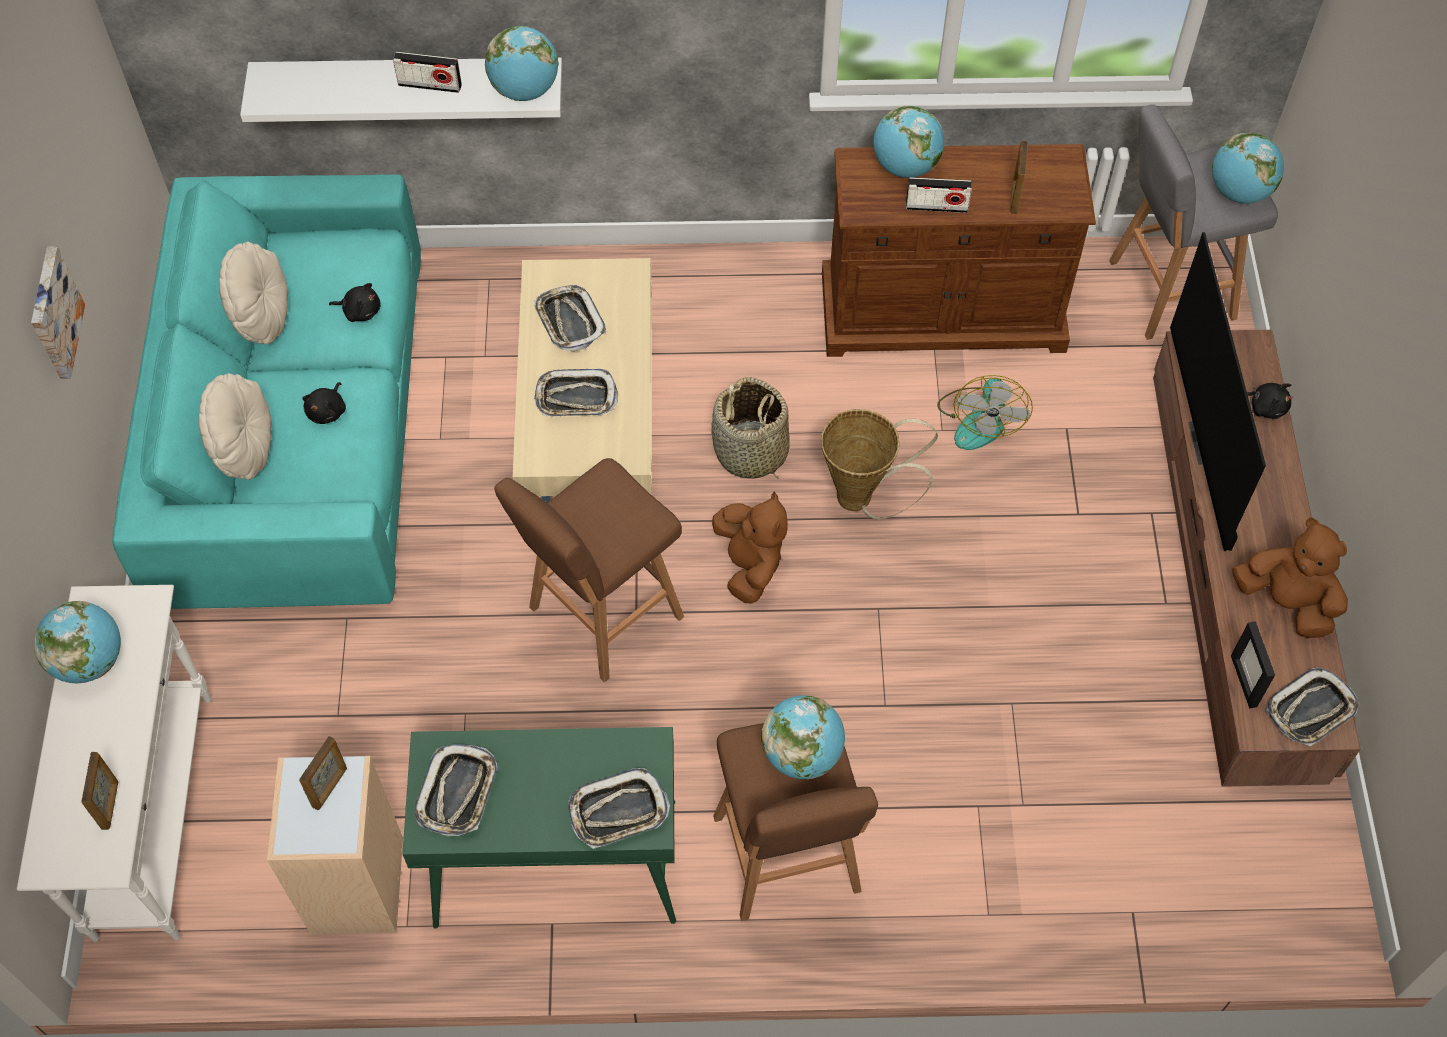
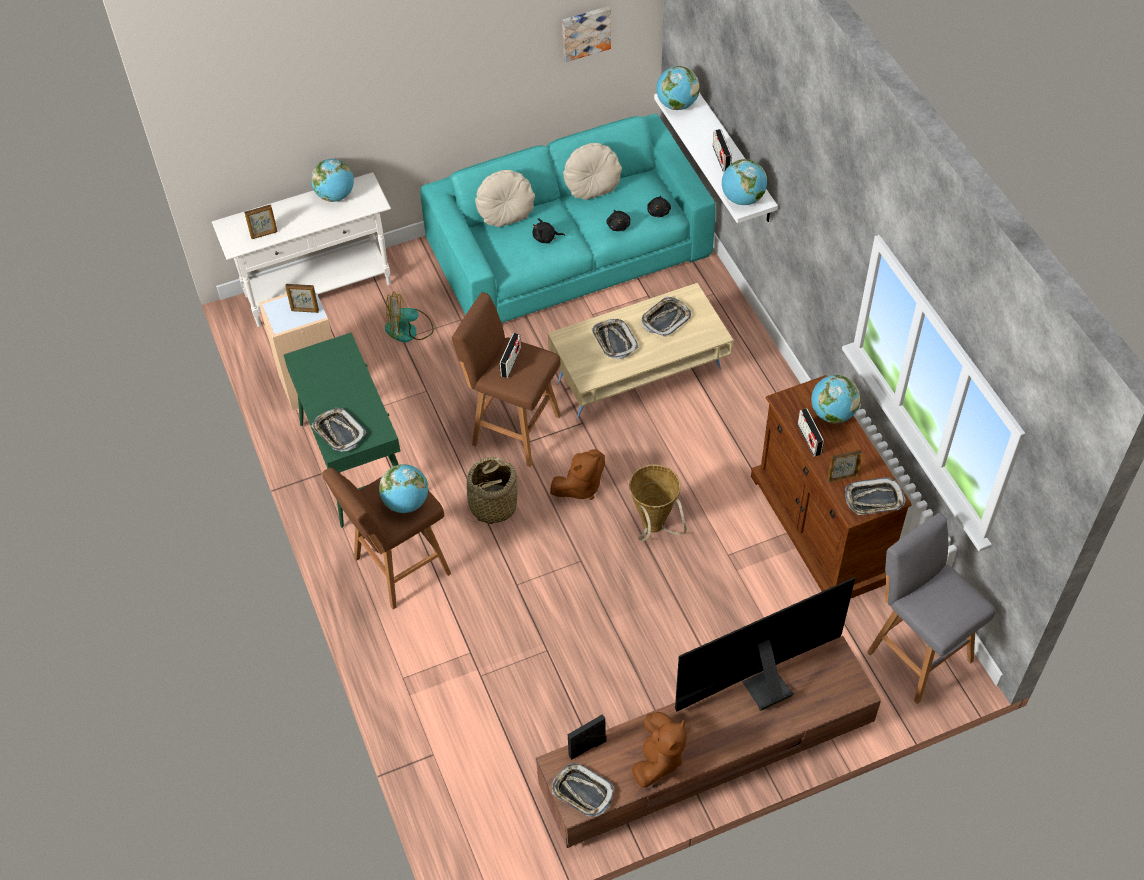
camera: 70 degrees right, 5 degrees down
(53, 313) = (473, 73): picture -> picture (585, 32)
(458, 793) = (324, 363): tray -> tray (873, 500)
(594, 522) = (511, 362): none -> radio
(751, 452) = (659, 461): basket -> basket (492, 505)
(979, 420) = (747, 573): fan -> fan (409, 330)
(1239, 192) = (945, 617): globe -> globe (676, 105)
(1265, 406) = (811, 710): black plush toy -> black plush toy (658, 211)

